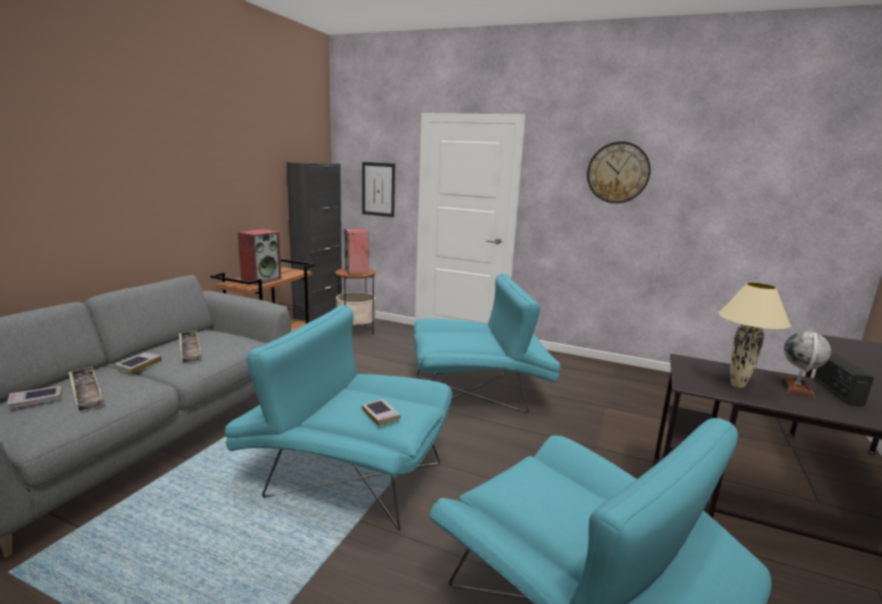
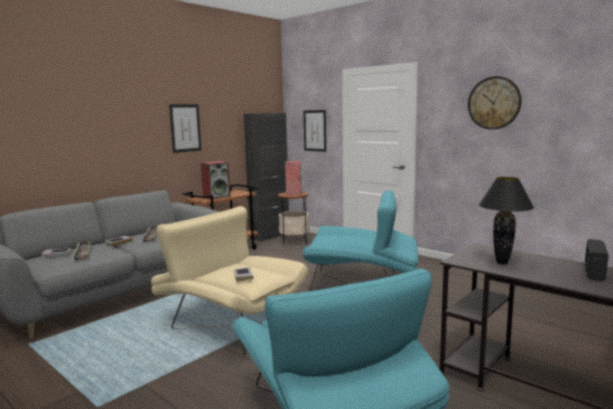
camera: 20 degrees right, 5 degrees down
(212, 180) = (185, 128): none -> picture
(345, 474) = (230, 322): turquoise armchair -> beige armchair
(737, 385) = (502, 263): beige table lamp -> black table lamp
(796, 388) = (556, 267): globe -> none

